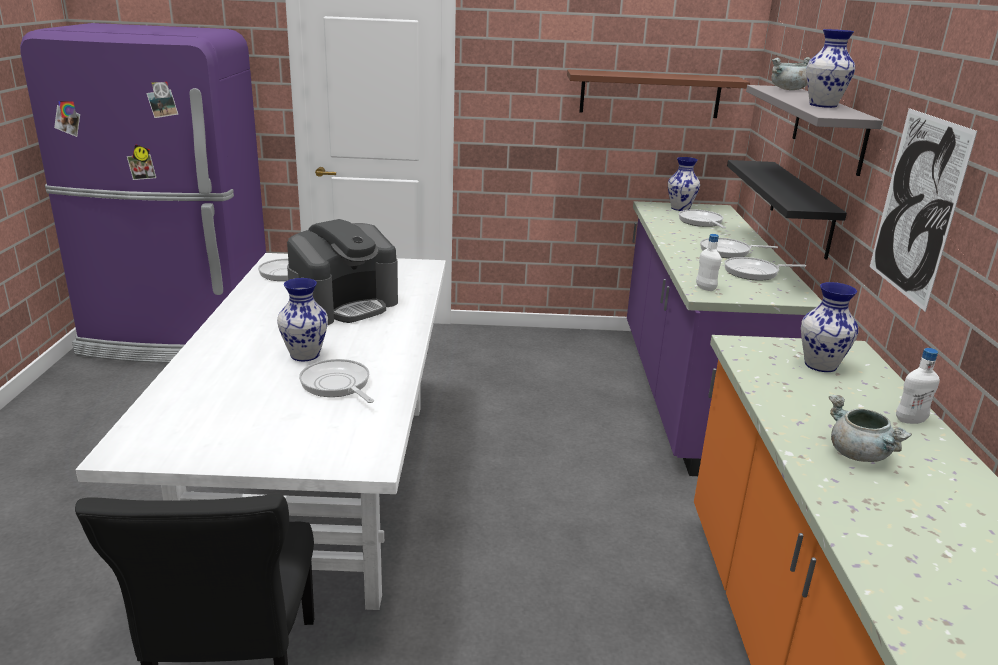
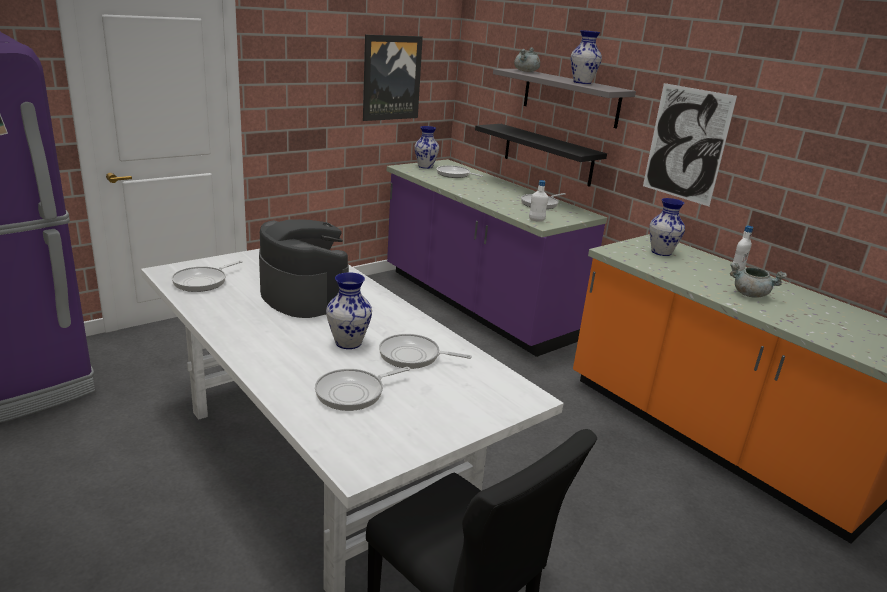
camera: 40 degrees left, 0 degrees up
(344, 305) = (303, 295): coffee machine -> coffee machine turned 45 degrees counterclockwise
(650, 94) = (391, 78): brown shelf -> picture
(728, 252) = (504, 193): frying pan -> frying pan (354, 393)

